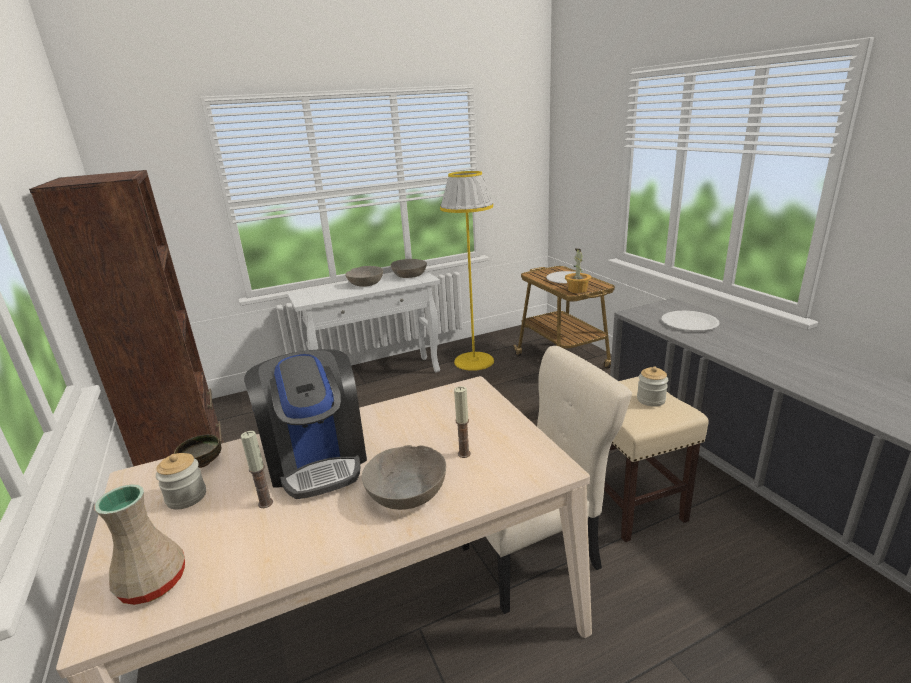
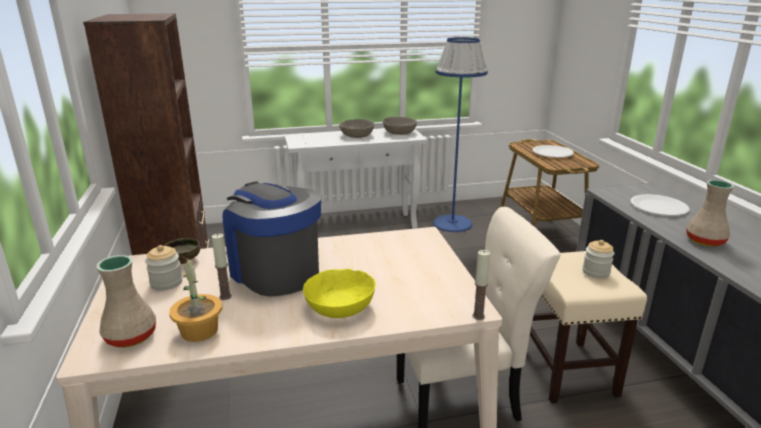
camera: 10 degrees right, 0 degrees up
(317, 459) = (274, 271): coffee machine -> coffee machine turned 150 degrees clockwise
(406, 492) = (339, 306): grey bowl -> yellow bowl
(464, 454) = (397, 285): candle -> candle (478, 316)
(473, 361) = (452, 223): yellow floor lamp -> blue floor lamp
(577, 290) = (559, 164): potted plant -> potted plant (199, 331)
(747, 352) = (705, 241): none -> beige vase

